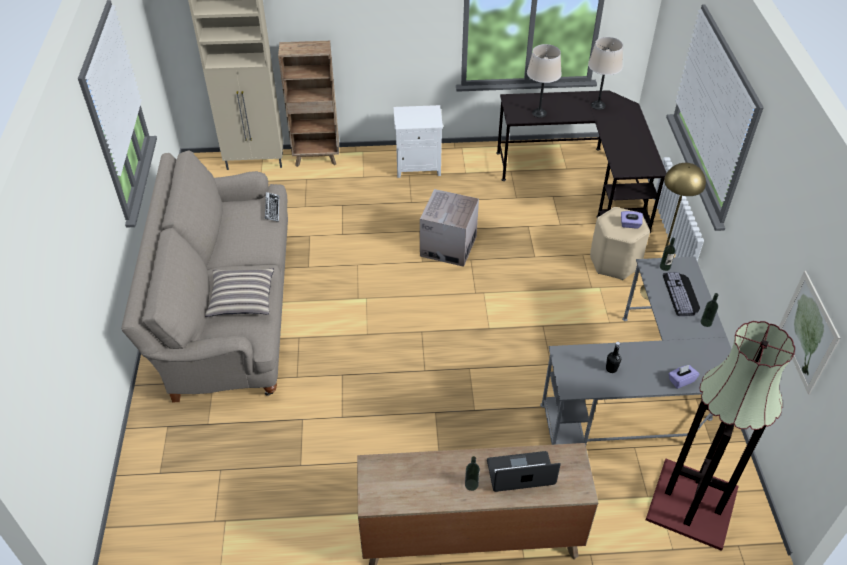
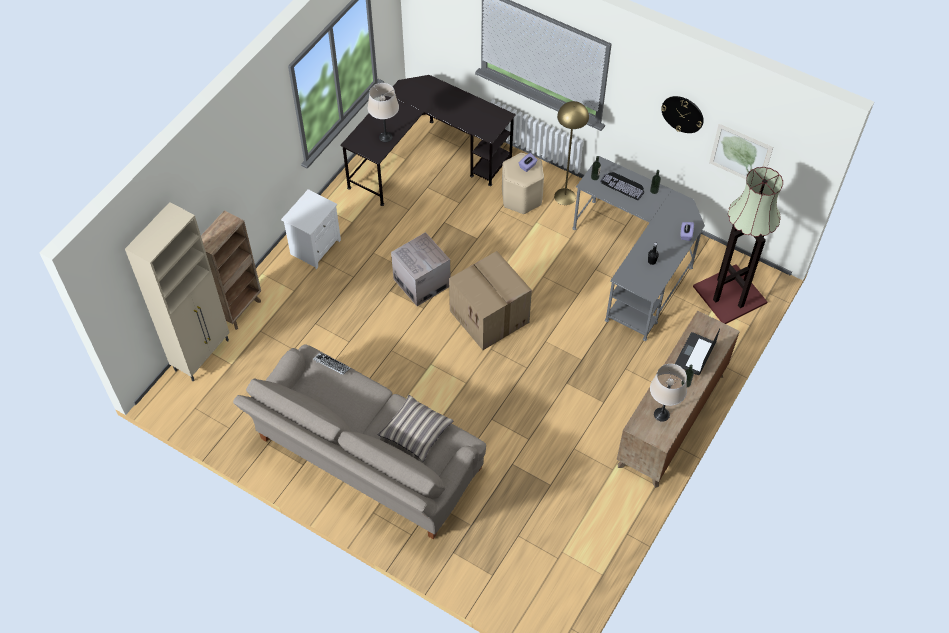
camera: 55 degrees left, 10 degrees up
(457, 312) = (490, 316): none -> cardboard box
(598, 105) = (409, 98): beige table lamp -> beige table lamp (661, 414)
(782, 240) = (682, 114): none -> wall clock

